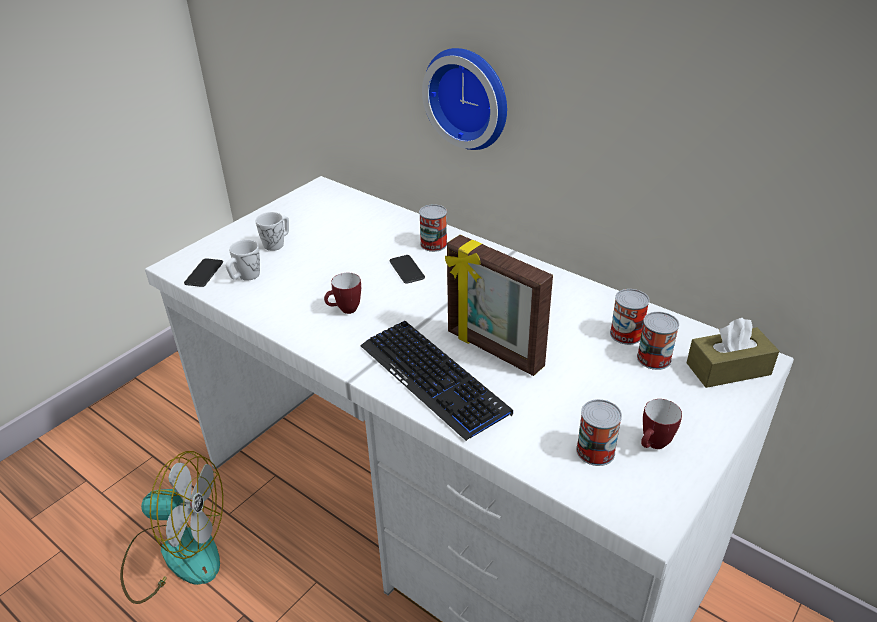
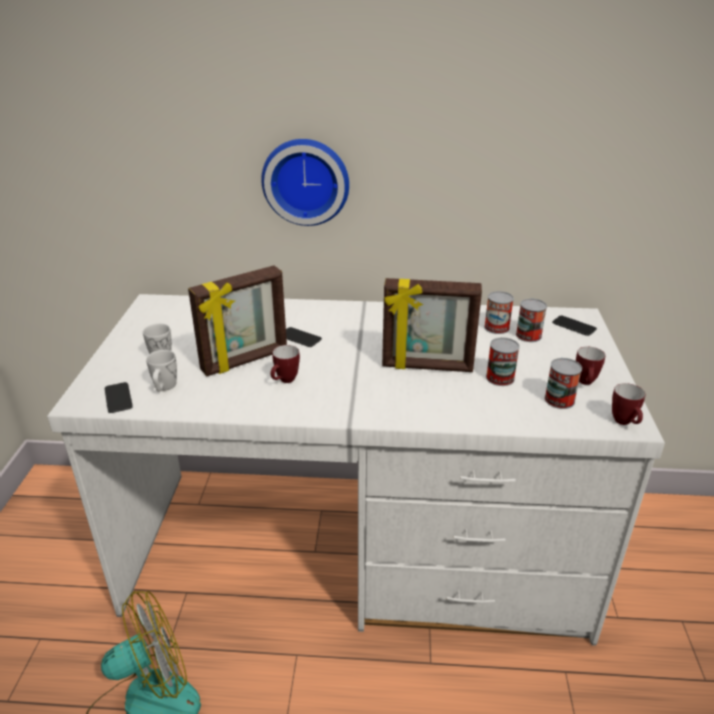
camera: 35 degrees left, 5 degrees down
(334, 276) = (245, 361): none -> picture frame
(433, 244) = (299, 314): can -> can (500, 378)
(434, 379) = (409, 400): keyboard -> none
(642, 515) = (625, 423): none -> mug
(728, 369) = (574, 326): brown tissue box -> phone

